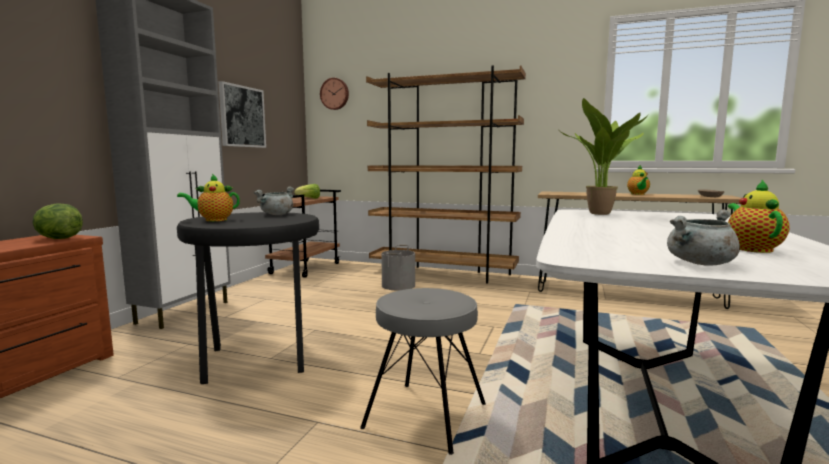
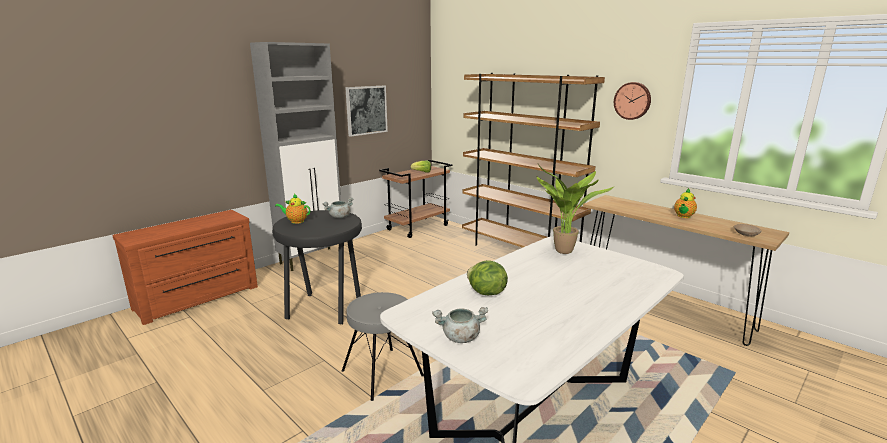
camera: 25 degrees right, 10 degrees up
(58, 239) = (226, 218): lettuce -> lettuce (486, 293)
(335, 94) = (452, 79): wall clock -> wall clock (632, 100)
(399, 285) = (470, 259): grey bucket -> none
(752, 249) = (538, 330): teapot -> none

